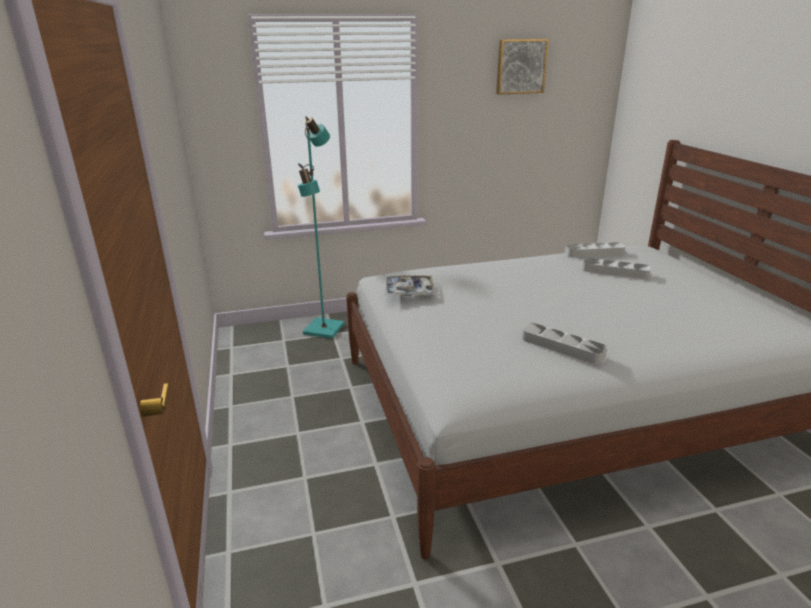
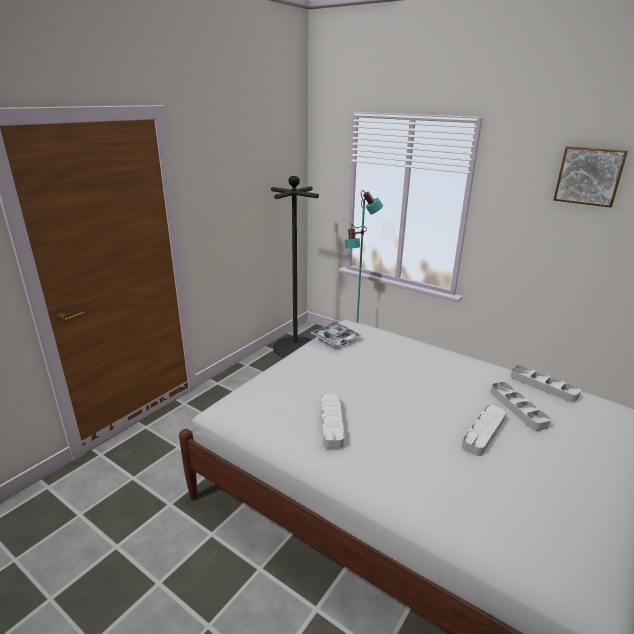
camera: 50 degrees right, 0 degrees up
(255, 358) = (295, 347): none -> black clothes rack
(635, 294) = (484, 432): none -> grey tray

